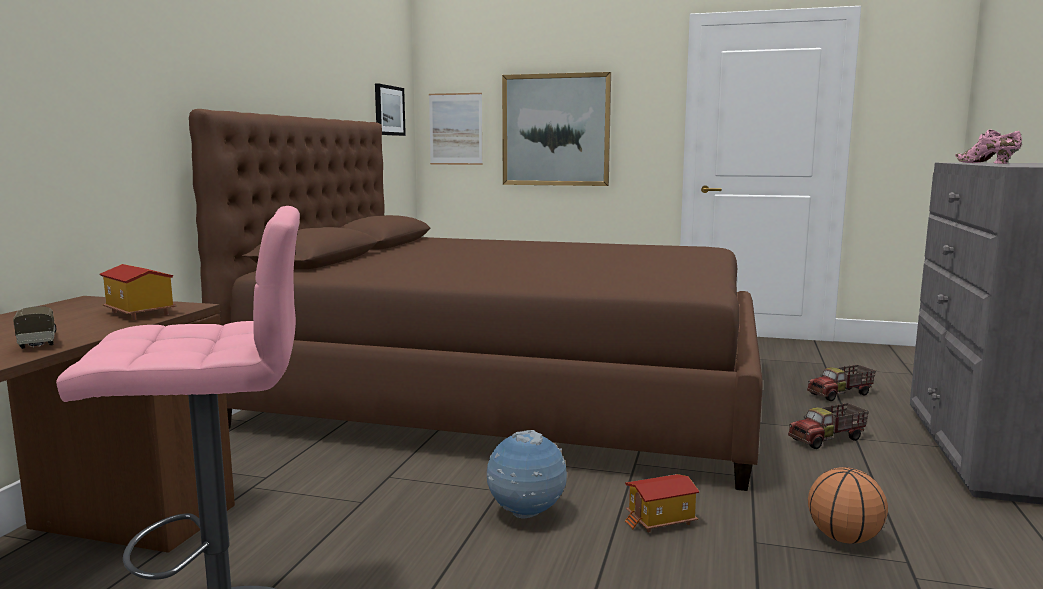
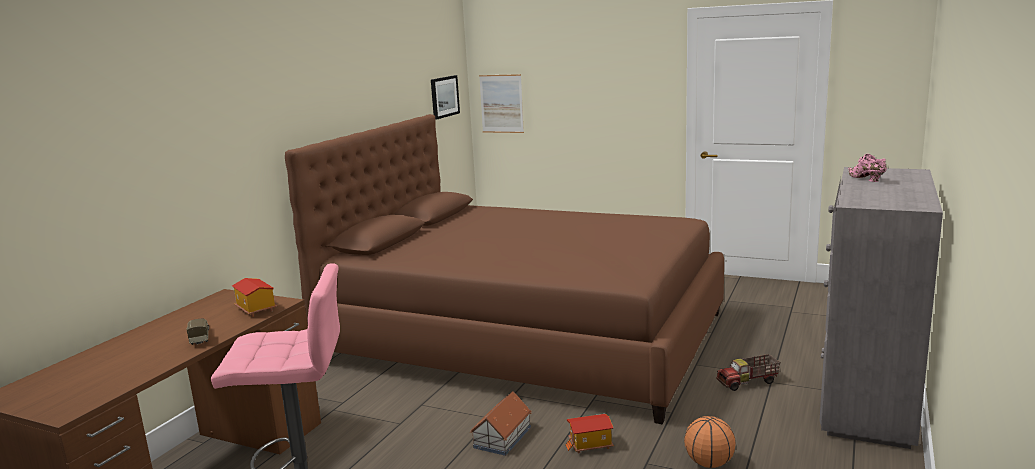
camera: 10 degrees right, 5 degrees up
(526, 515) = (503, 437): globe -> toy house
(556, 130) = (581, 105): picture -> none
(841, 394) = (786, 340): toy truck -> none

